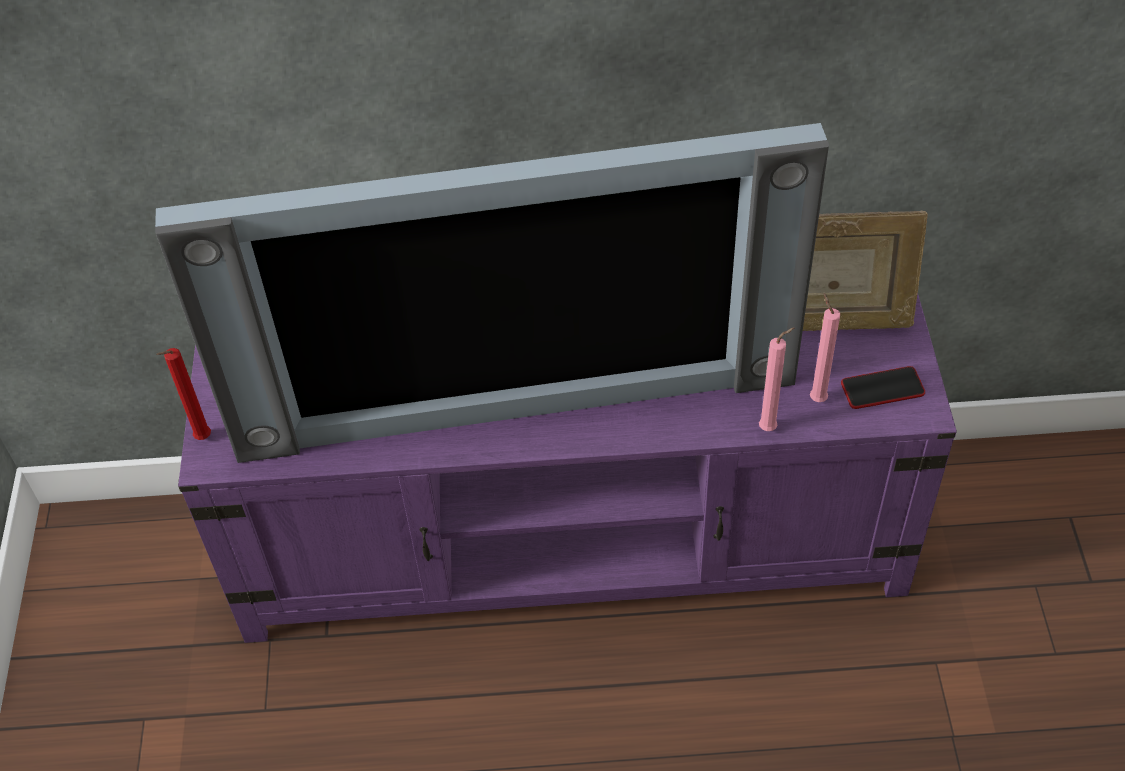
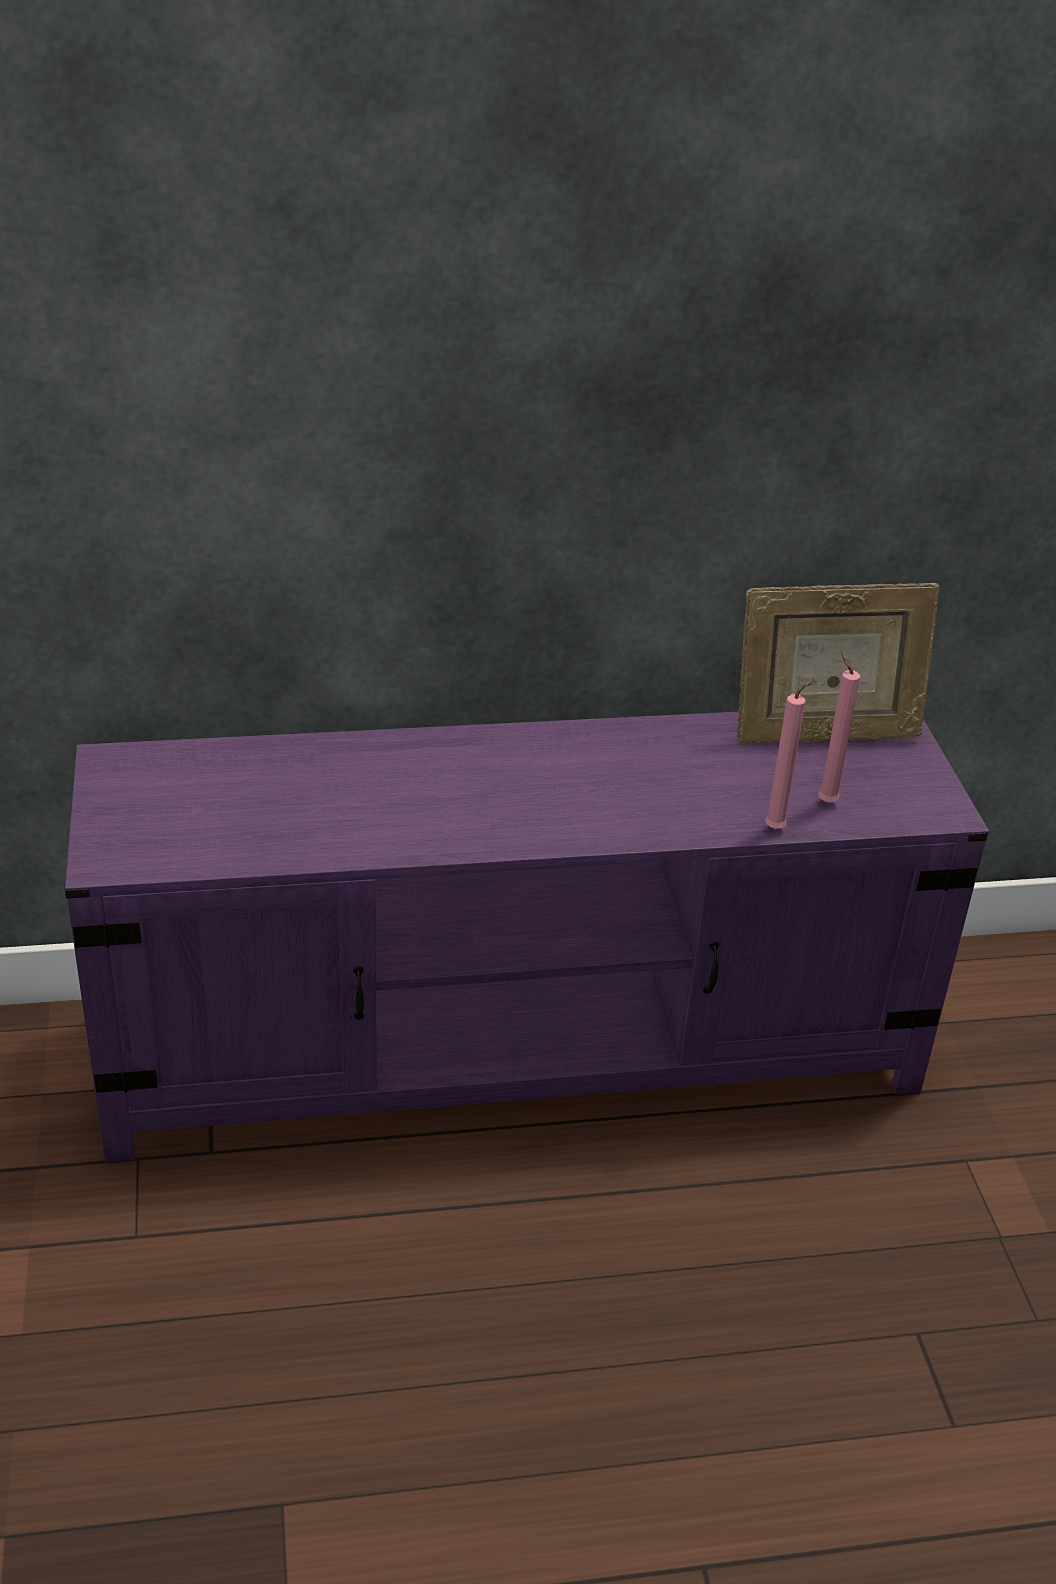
camera: 10 degrees left, 15 degrees down
(201, 439) = (91, 843): red candle -> none
(514, 395) = (472, 800): television -> none
(882, 389) = (898, 793): phone -> none

